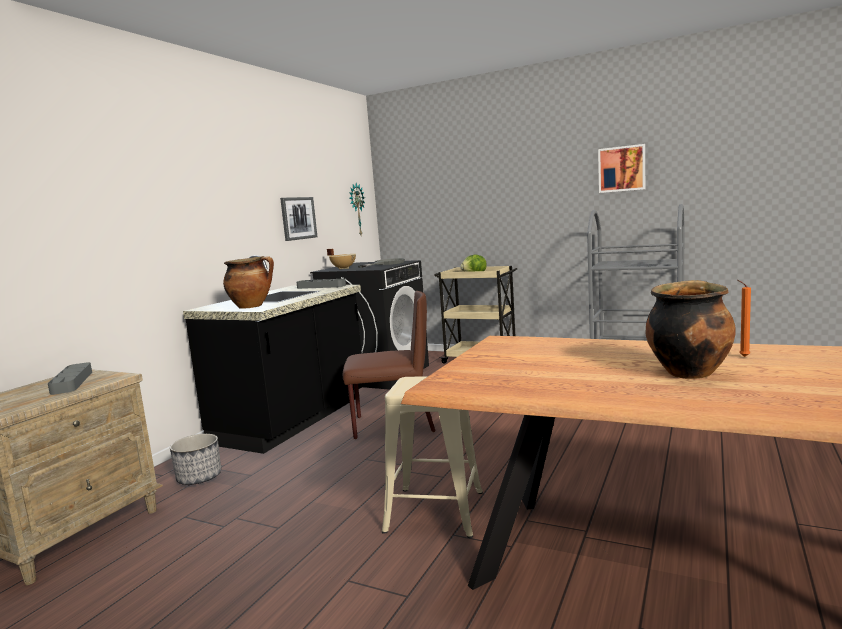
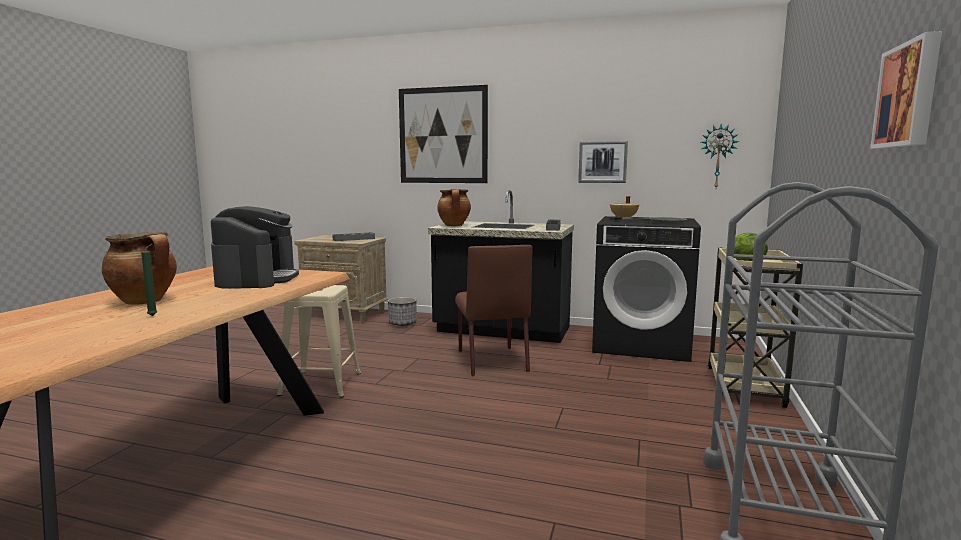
camera: 80 degrees right, 0 degrees up
(141, 188) = (442, 135): none -> picture
(535, 355) = (257, 279): none -> coffee machine
(742, 356) = (154, 315): orange candle -> green candle

